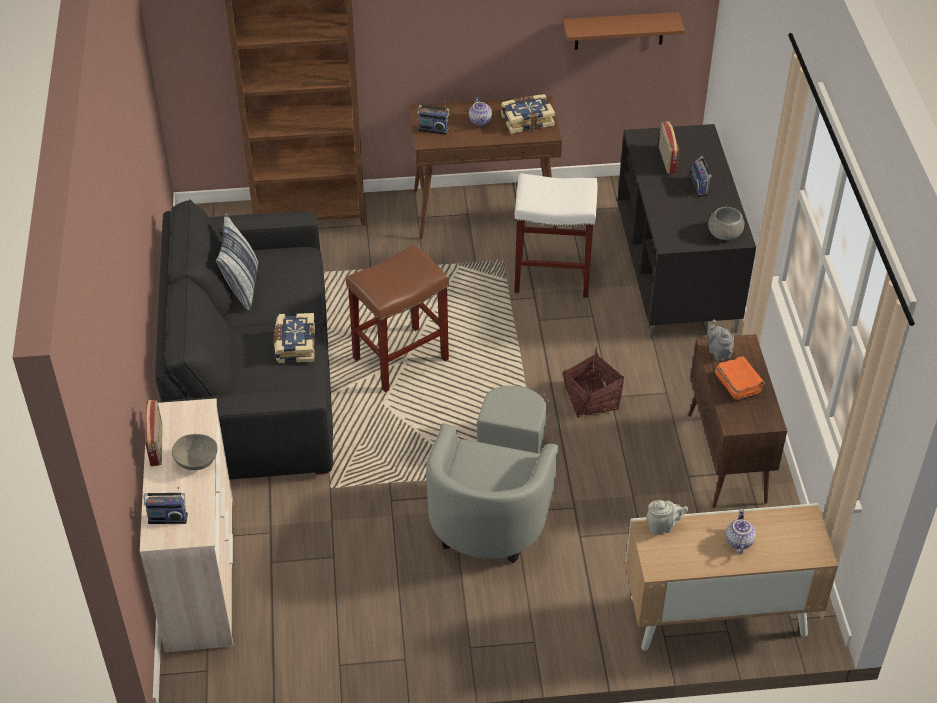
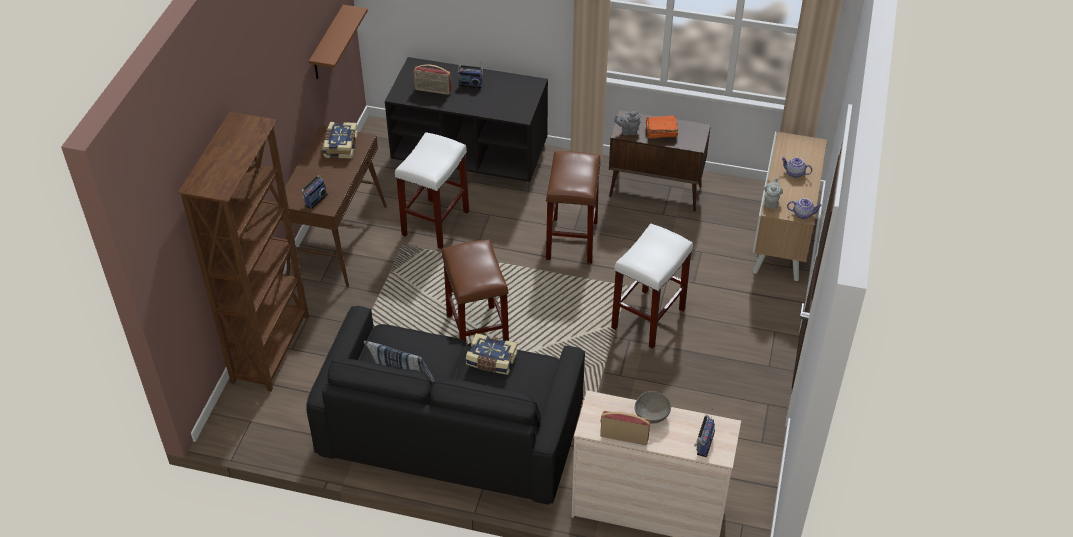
camera: 70 degrees left, 0 degrees up
(481, 121) = (324, 171): teapot -> teapot (803, 214)
(493, 505) = (648, 319): grey armchair -> white stool
(591, 399) = (571, 239): basket -> brown stool
(724, 233) = (526, 88): grey bowl -> none

